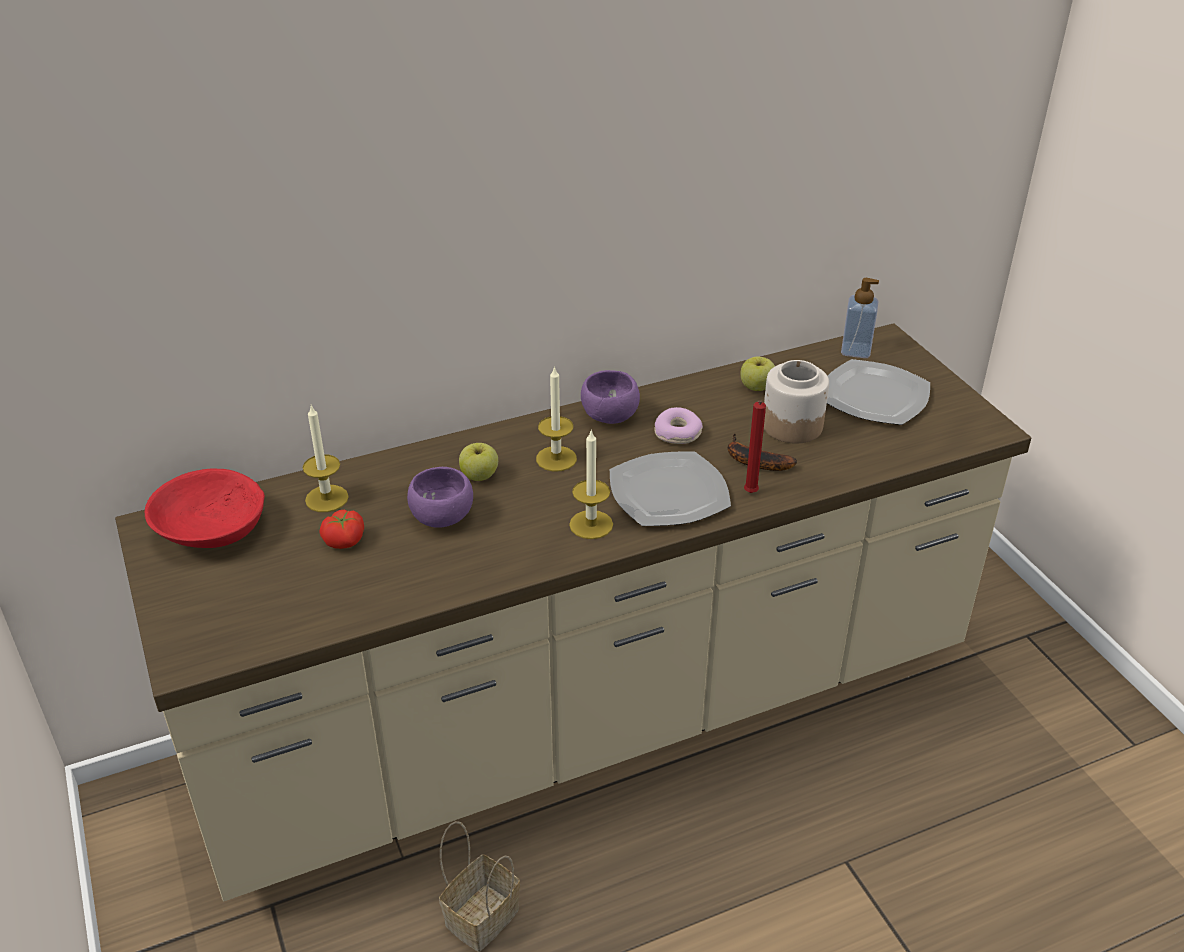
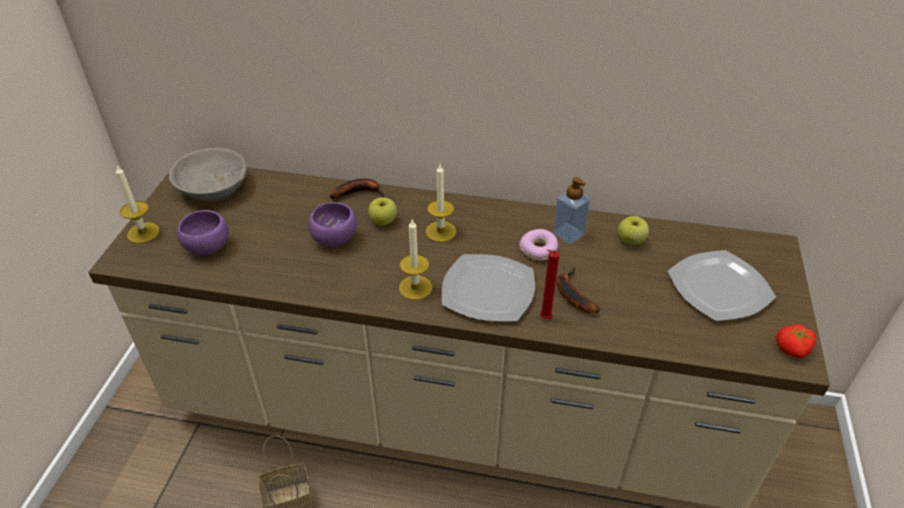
camera: 35 degrees right, 5 degrees up
(210, 529) = (213, 187): red bowl -> grey bowl
(327, 498) = (287, 196): candle -> candle (143, 233)
(345, 541) = (268, 227): tomato -> tomato (792, 349)
(414, 457) = (359, 192): none -> banana
(608, 415) = (504, 216): purple bowl -> purple bowl (207, 246)
(792, 425) = (628, 281): jar -> none
(855, 350) = (740, 245): soap dispenser -> soap dispenser (568, 234)

